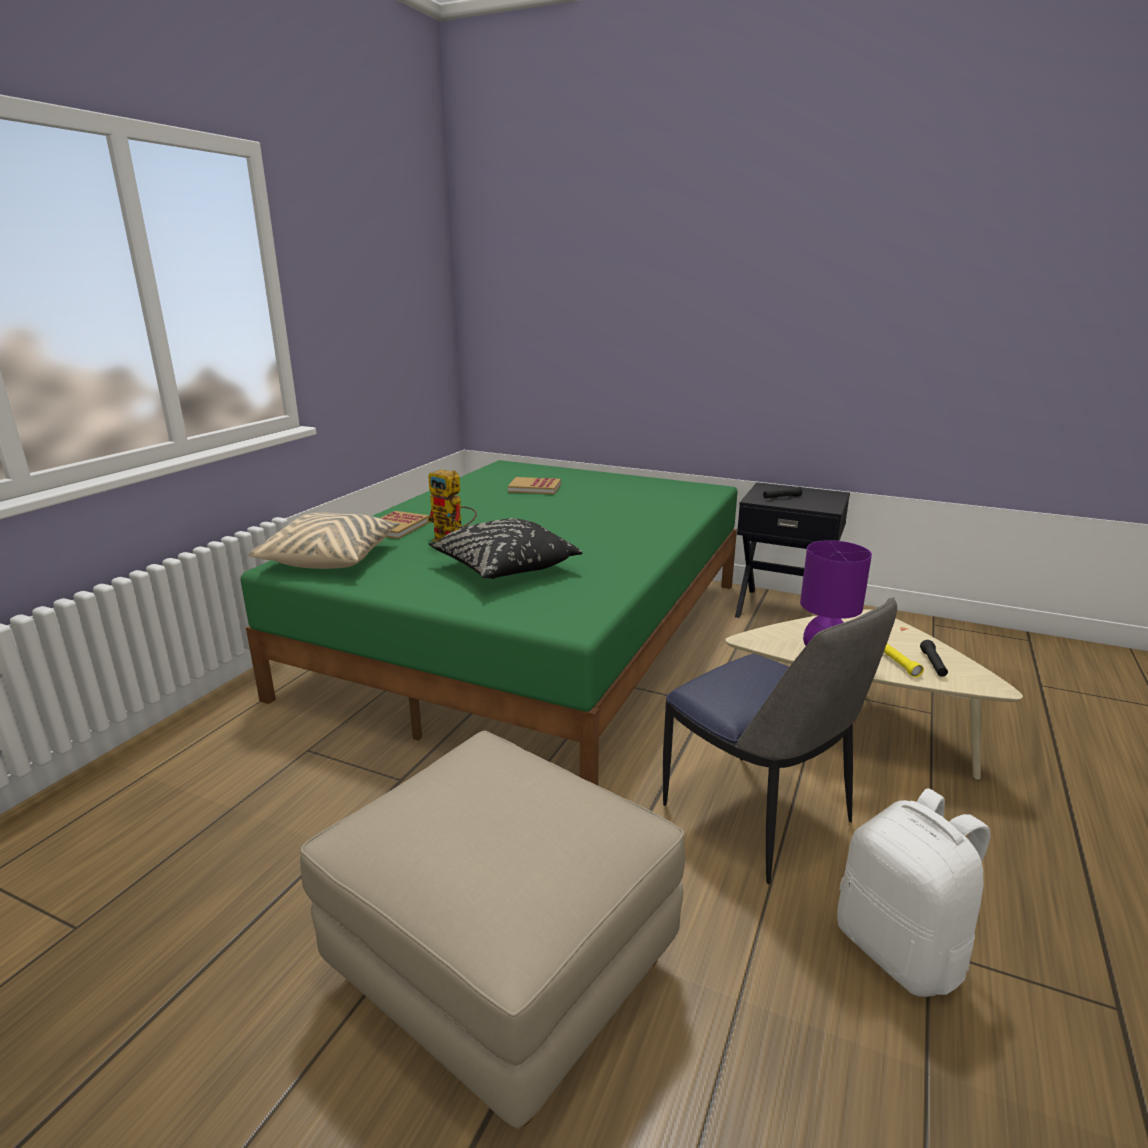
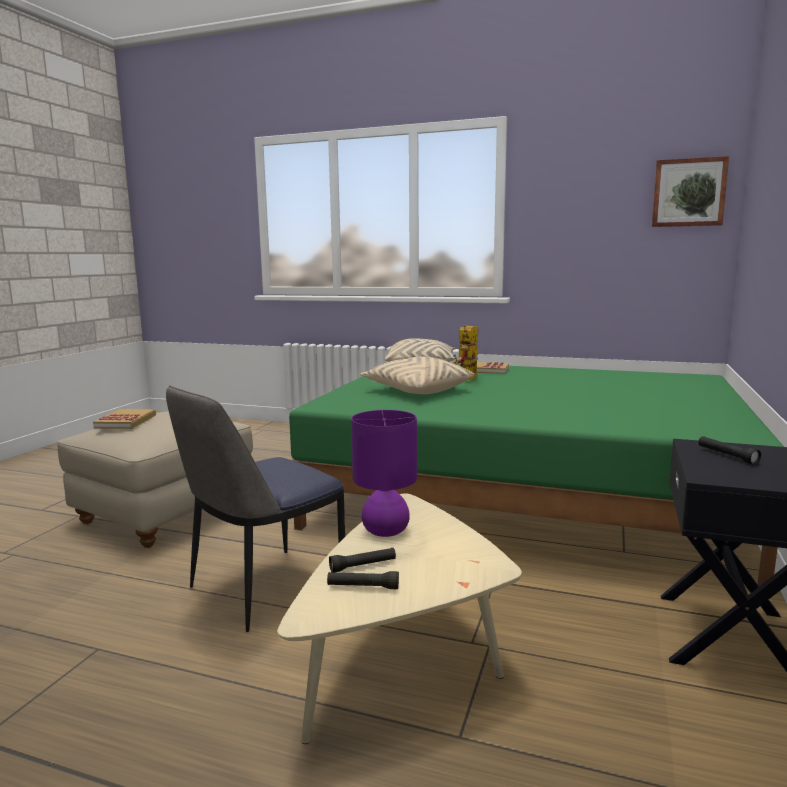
camera: 85 degrees right, 10 degrees down
(426, 277) = (688, 193): none -> picture
(504, 568) = (417, 390): black pillow -> beige pillow
(534, 488) = (633, 386): book -> book (126, 421)
(898, 664) = (363, 566): yellow flashlight -> black flashlight
(901, 950) = (104, 635): white backpack -> none

